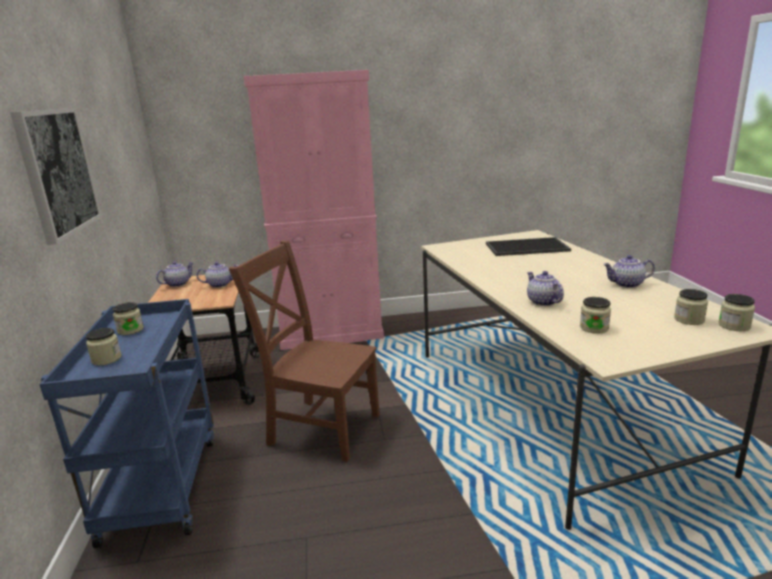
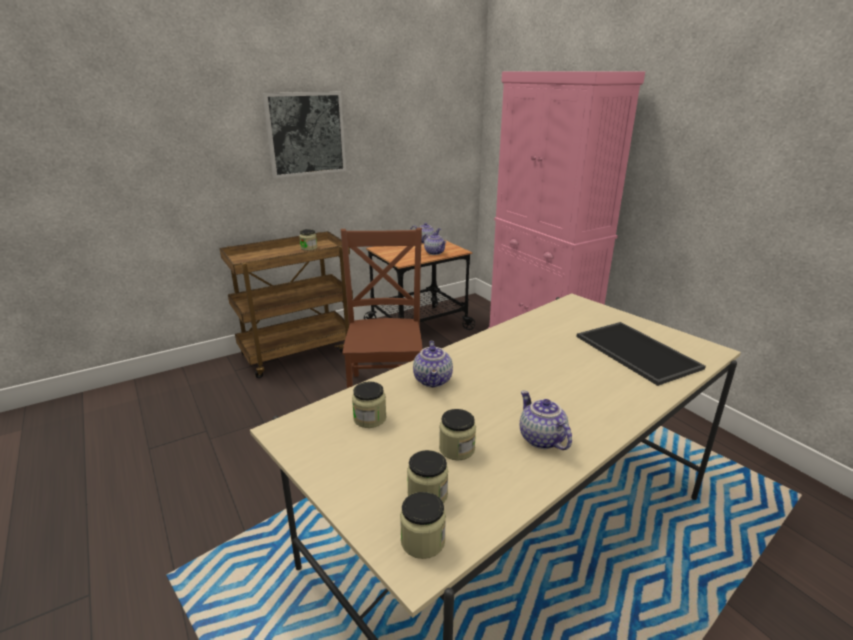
camera: 65 degrees right, 5 degrees up
(106, 359) = (267, 254): jar -> jar (457, 449)
(161, 485) = (298, 352): blue cart -> brown cart
(542, 302) = (433, 380): teapot -> teapot turned 135 degrees clockwise

